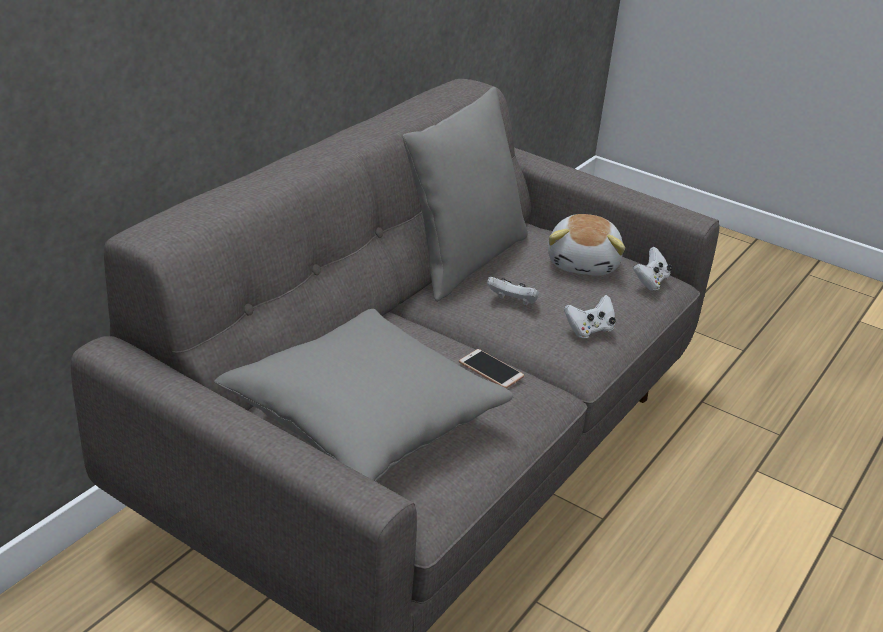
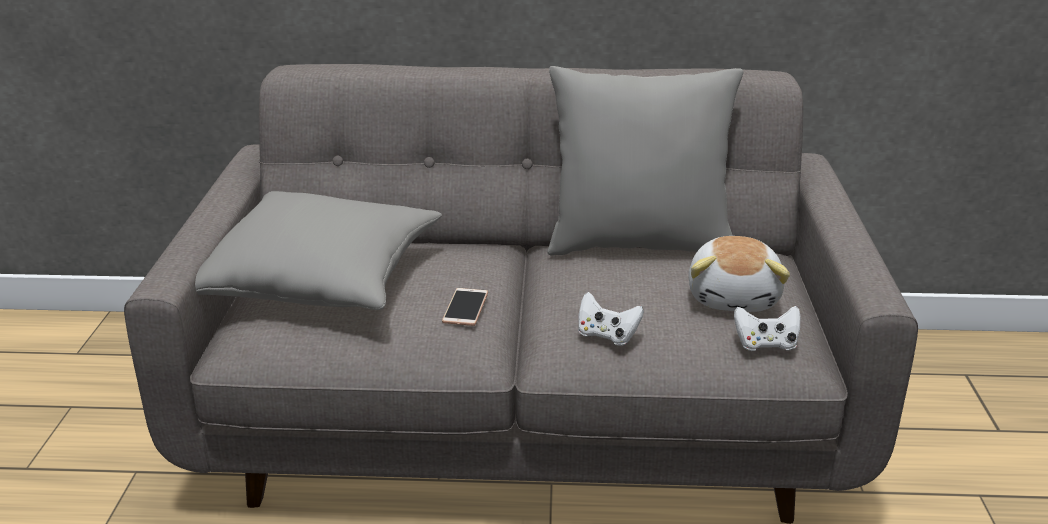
camera: 60 degrees right, 5 degrees down
(512, 302) = (595, 284): white game controller -> none
(584, 263) = (735, 297): plush toy -> plush toy turned 60 degrees counterclockwise

